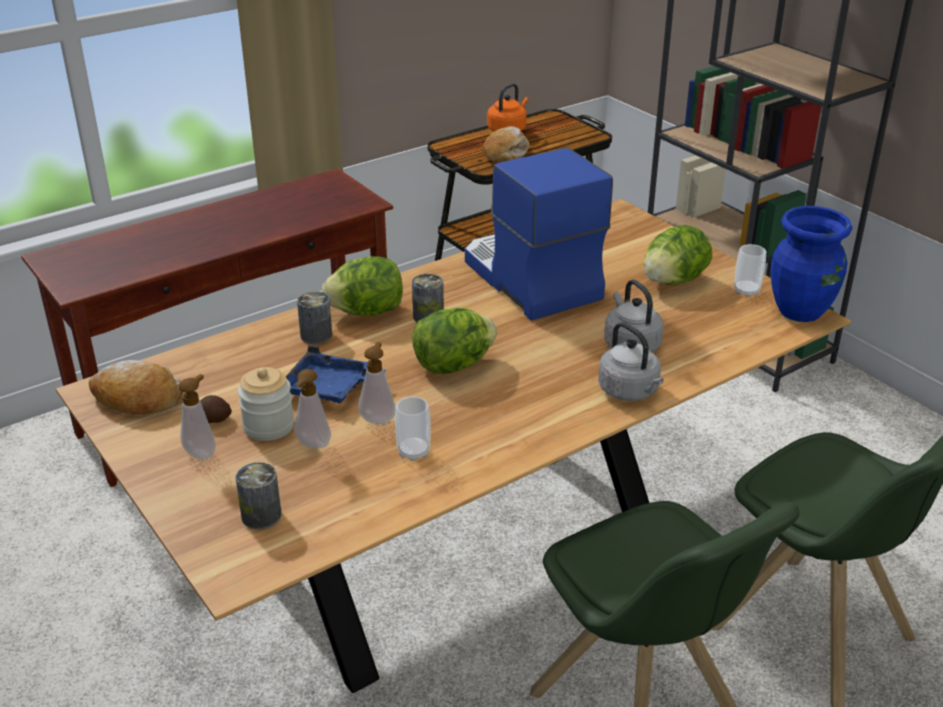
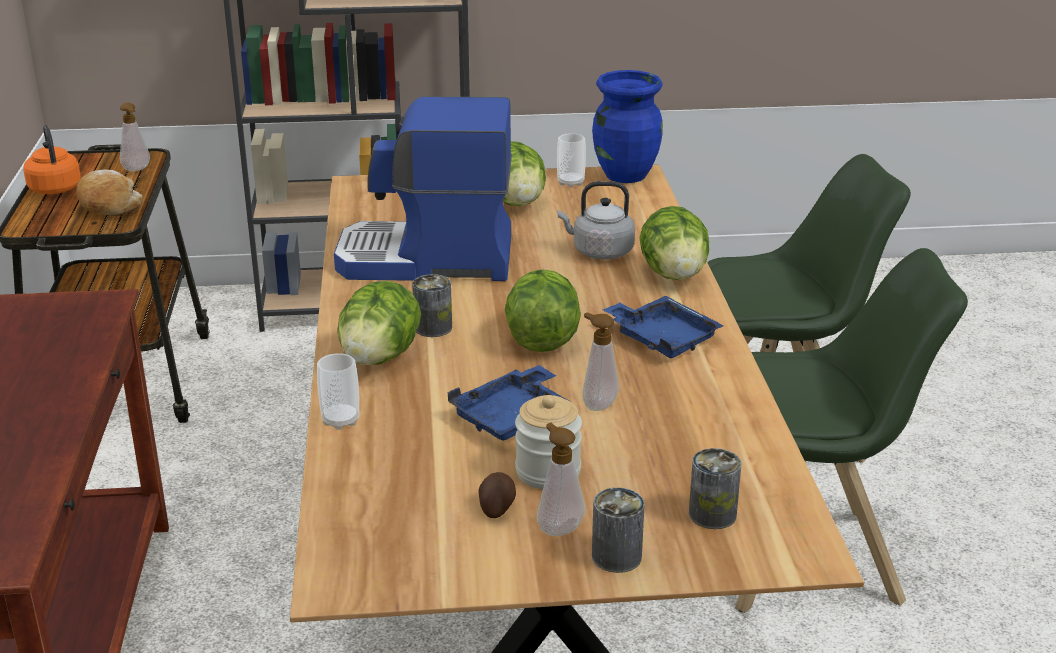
camera: 60 degrees left, 5 degrees down
(137, 399) = (394, 552): bread -> none
(312, 446) = (611, 454): soap dispenser -> soap dispenser (137, 169)
(316, 335) = (391, 399): can -> can (616, 556)
(413, 452) = (674, 401): cup -> cup (340, 420)
(509, 418) = (662, 338): none -> blue tray
(630, 392) = (674, 275): grey kettle -> lettuce

